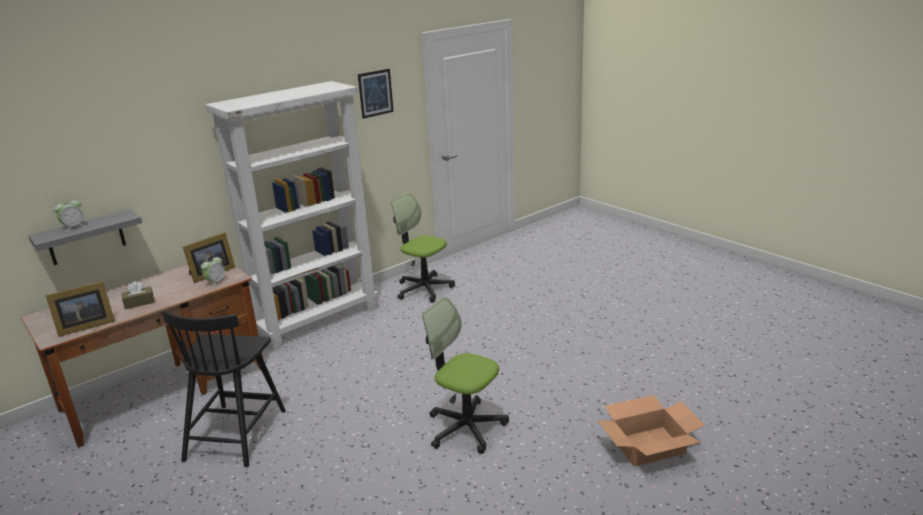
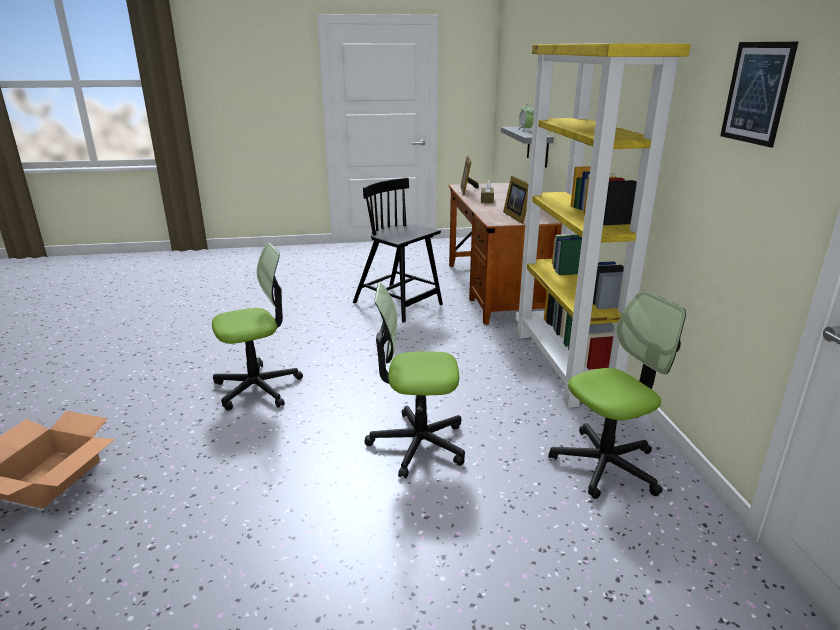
camera: 120 degrees right, 0 degrees up
(216, 282) = (494, 217): alarm clock -> none
(318, 320) = (565, 365): white bookcase -> yellow bookcase
(461, 338) = (417, 444): none -> office chair

